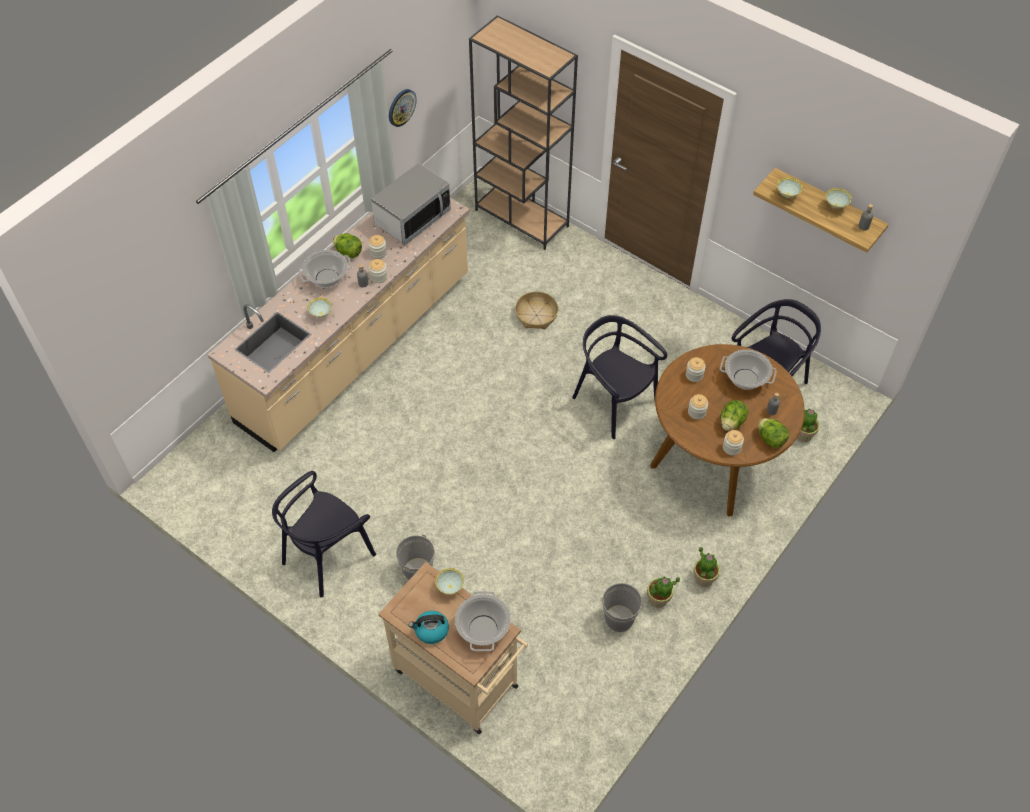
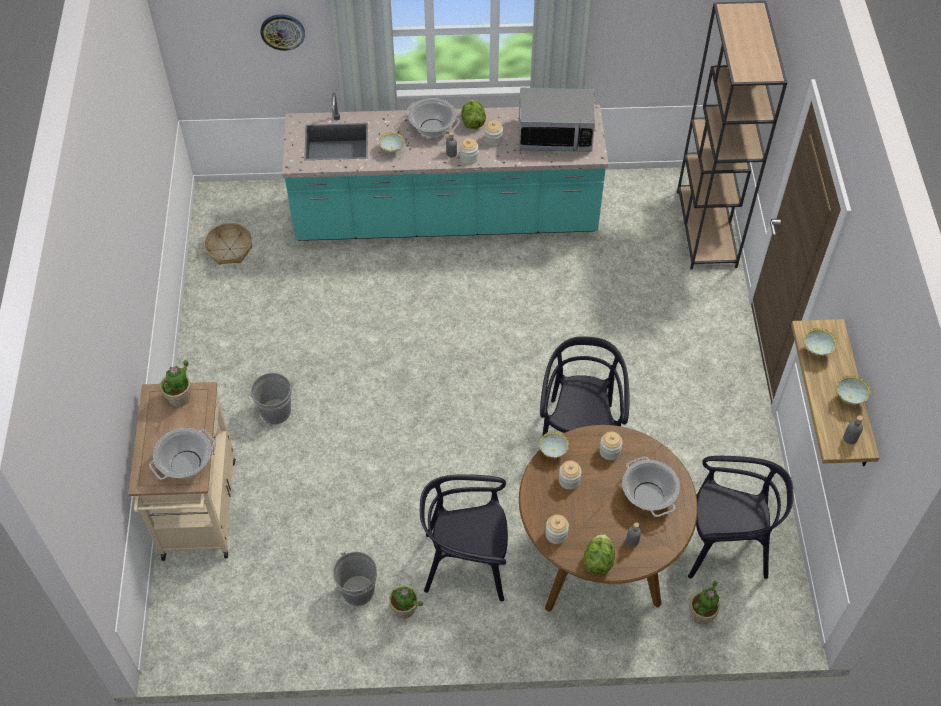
camera: 50 degrees right, 0 degrees up
(327, 556) = (236, 343): black chair -> black chair (466, 563)
(357, 349) = (446, 219): beige counter -> turquoise counter
(401, 107) = (621, 30): wall clock -> wall clock (282, 31)
(431, 630) = (155, 429): kettle -> none
(450, 587) = (206, 415): bowl -> bowl (553, 452)
(536, 315) = (612, 313): basket -> basket (230, 249)
(704, 578) = (459, 632): potted plant -> potted plant (180, 397)
(731, 422) = (586, 516): lettuce -> none

